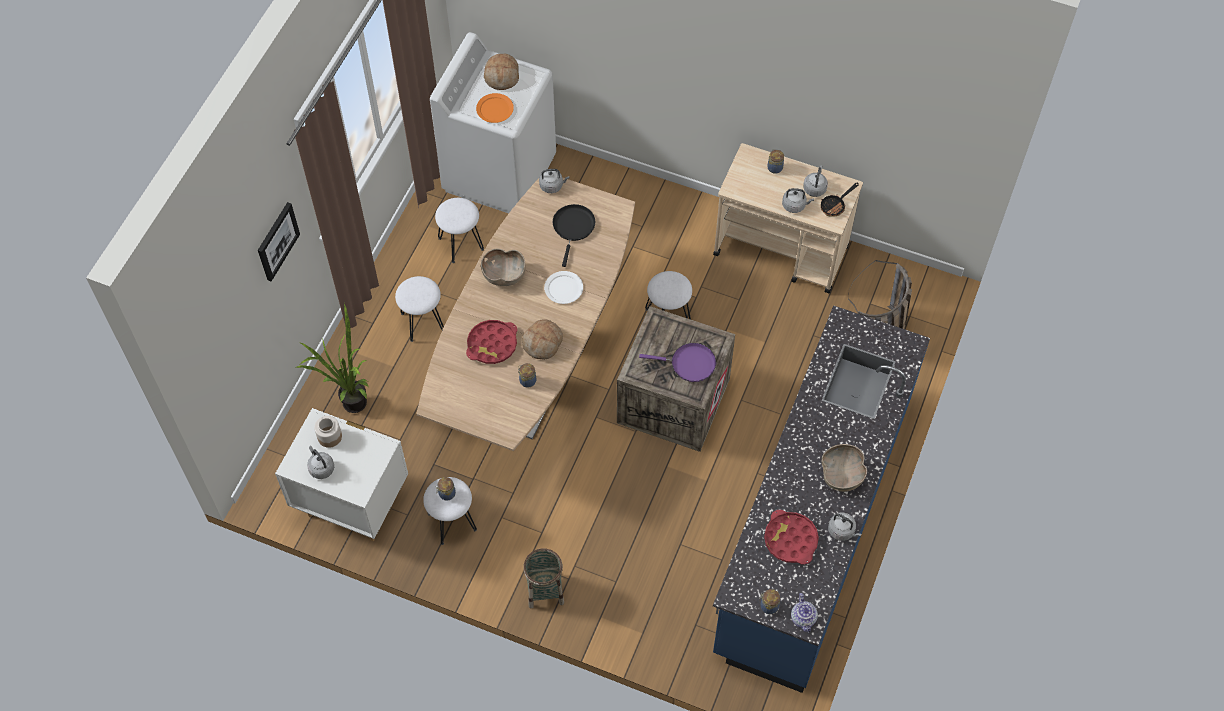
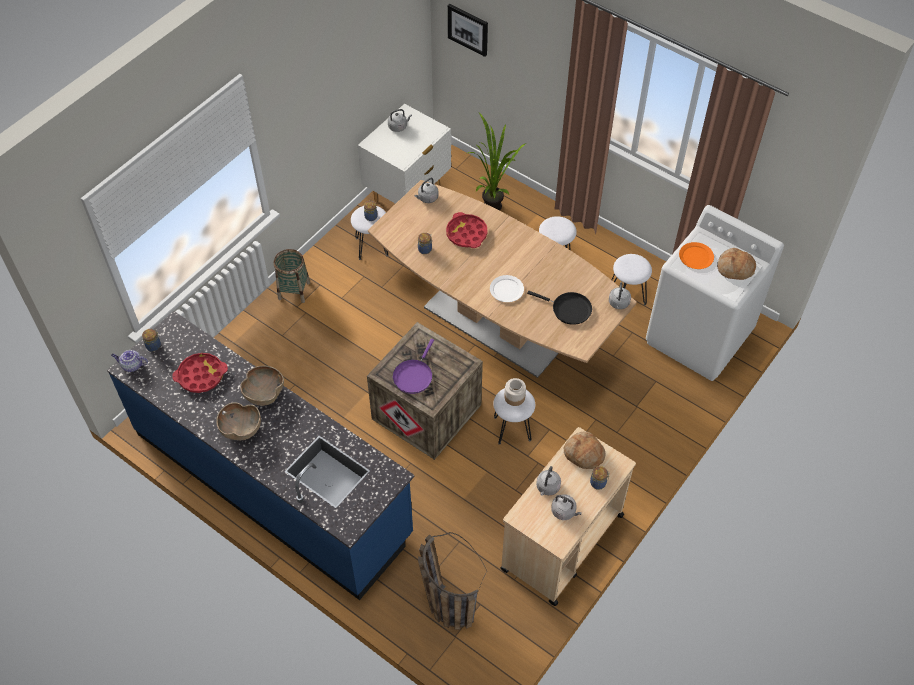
camera: 105 degrees right, 5 degrees down
(277, 241) = (544, 55): picture -> picture (468, 29)
(329, 436) = (423, 134): jar -> jar (515, 397)
(504, 276) = (531, 253): brown bowl -> brown bowl (264, 393)
(543, 343) = (457, 266): bread -> bread (583, 454)
(835, 205) = (538, 524): frying pan -> none
(842, 531) = (191, 414): grey kettle -> grey kettle (427, 198)

